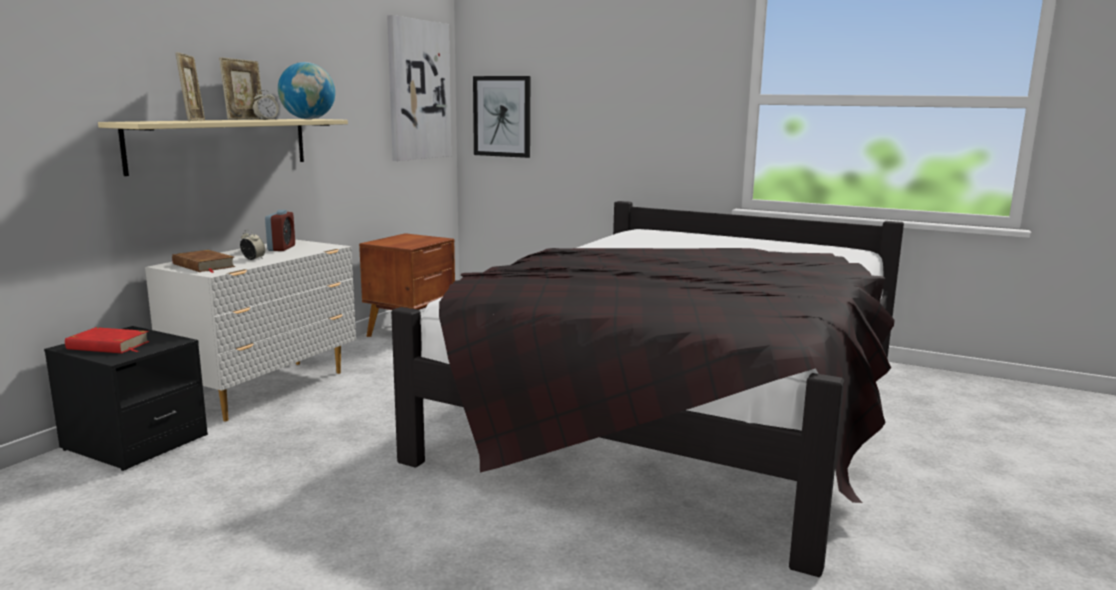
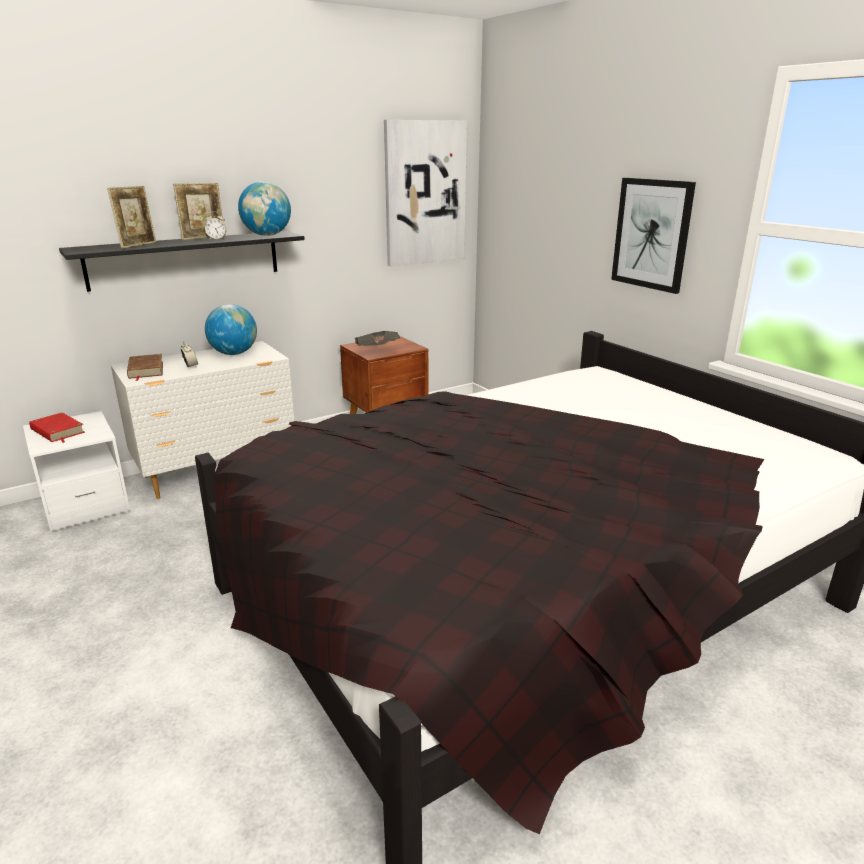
camera: 30 degrees right, 10 degrees up
(135, 443) = (85, 505): black nightstand -> white nightstand
(221, 144) = (185, 259): beige shelf -> black shelf
(281, 248) = (234, 354): alarm clock -> globe
(408, 244) = (377, 351): none -> newspaper
(502, 116) = (511, 221): picture -> picture (652, 234)

